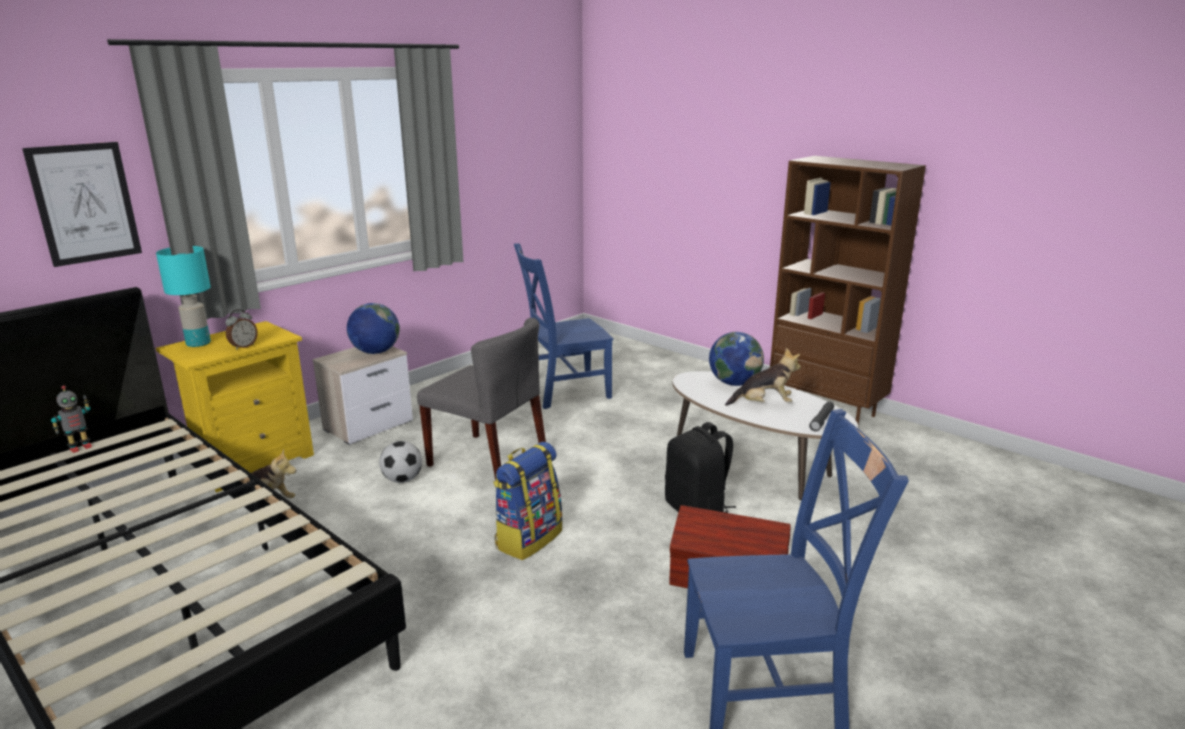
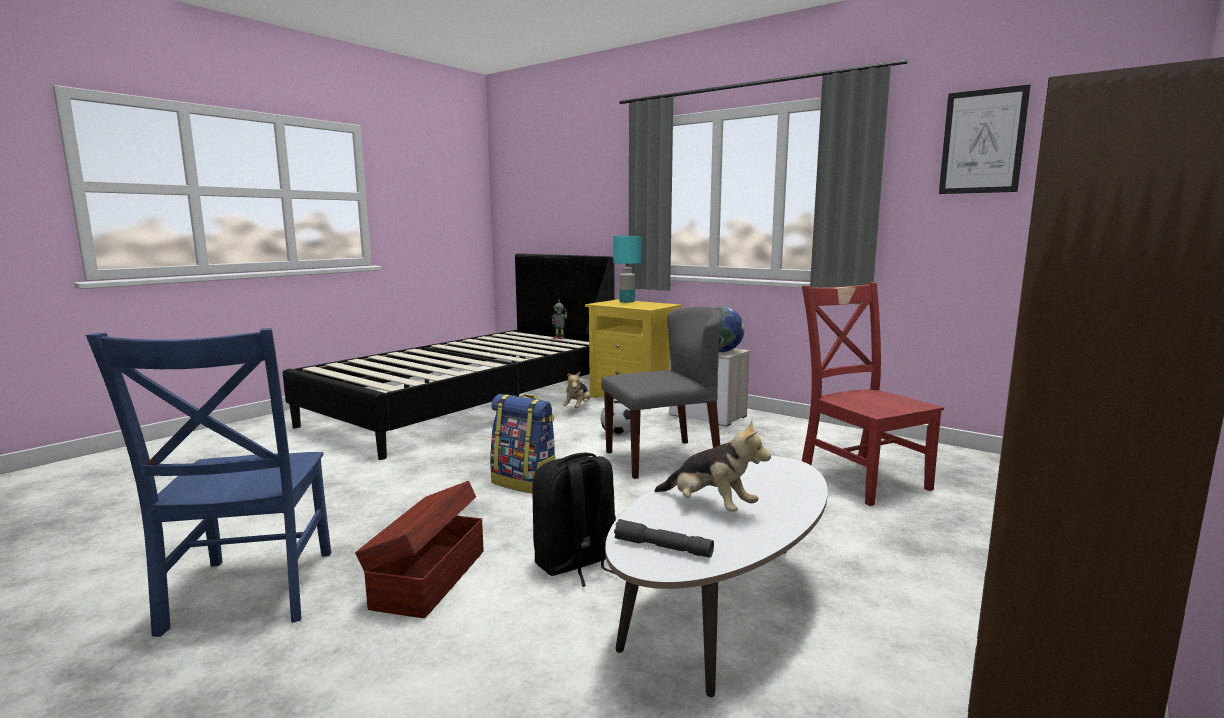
camera: 85 degrees right, 10 degrees down
(85, 203) = (606, 202): picture -> picture (982, 142)
(243, 346) = (624, 305): alarm clock -> none
(488, 461) = (662, 458): grey chair -> grey chair turned 135 degrees counterclockwise
(563, 391) = (860, 478): blue chair -> red chair
(734, 383) = (784, 490): globe -> none
(764, 404) = (709, 507): plush toy -> plush toy turned 45 degrees counterclockwise

